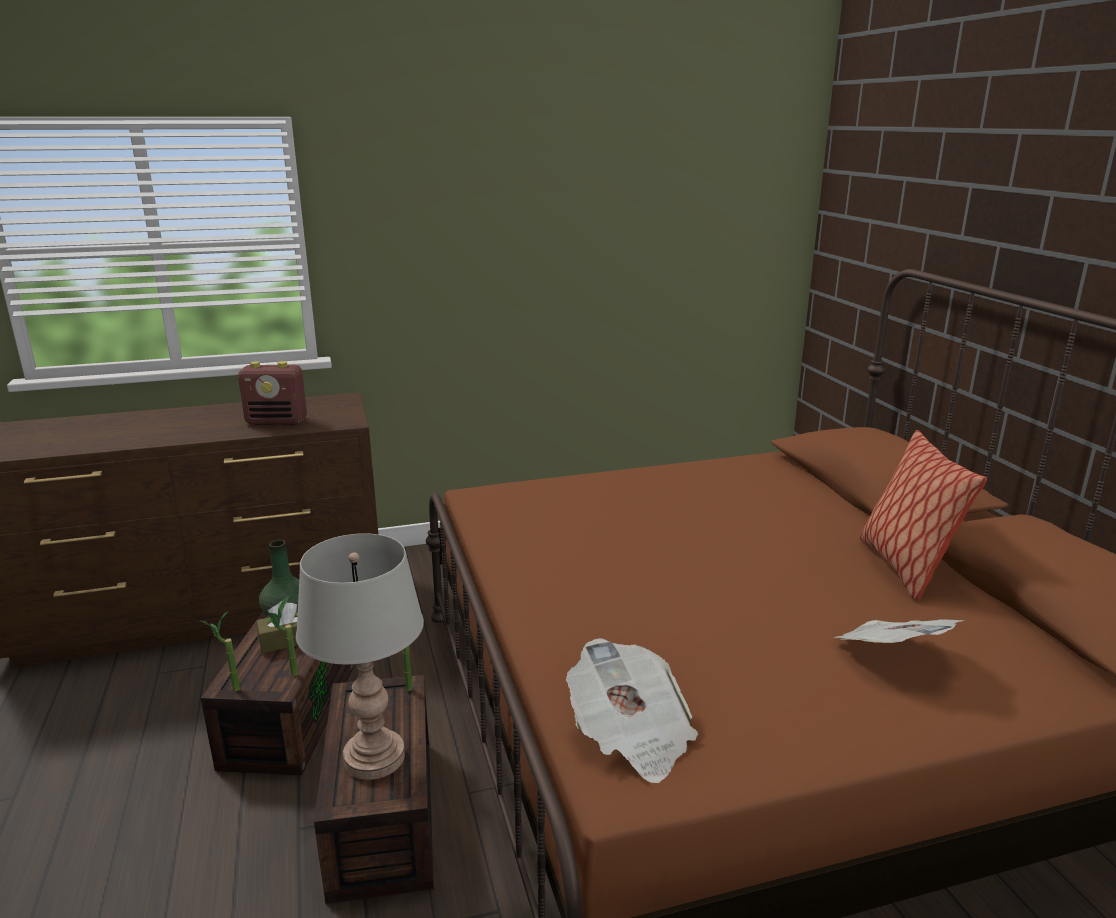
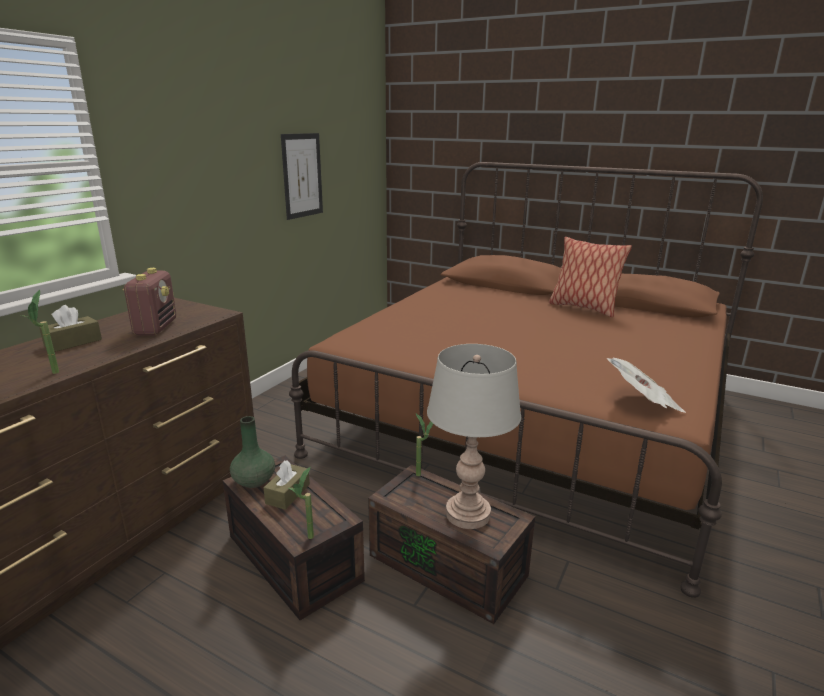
camera: 45 degrees left, 0 degrees up
(206, 417) = (73, 342): none -> brown tissue box
(277, 421) = (155, 328): radio -> radio turned 45 degrees counterclockwise
(289, 677) = (334, 510): potted plant -> potted plant (53, 375)
(615, 264) = (302, 175): none -> picture
(891, 655) = (644, 337): newspaper -> none

